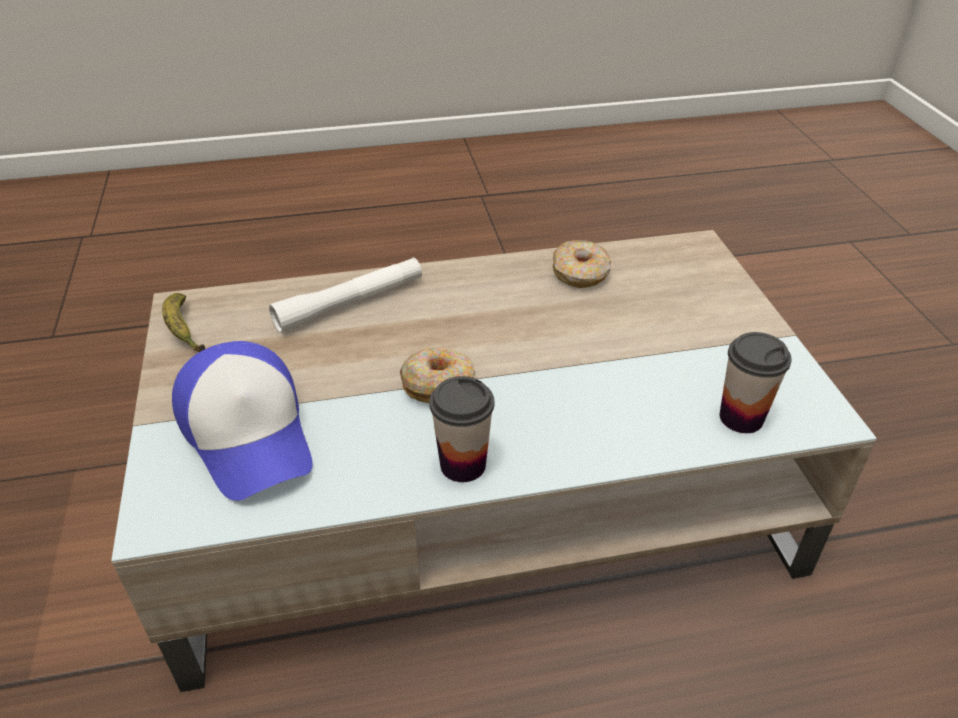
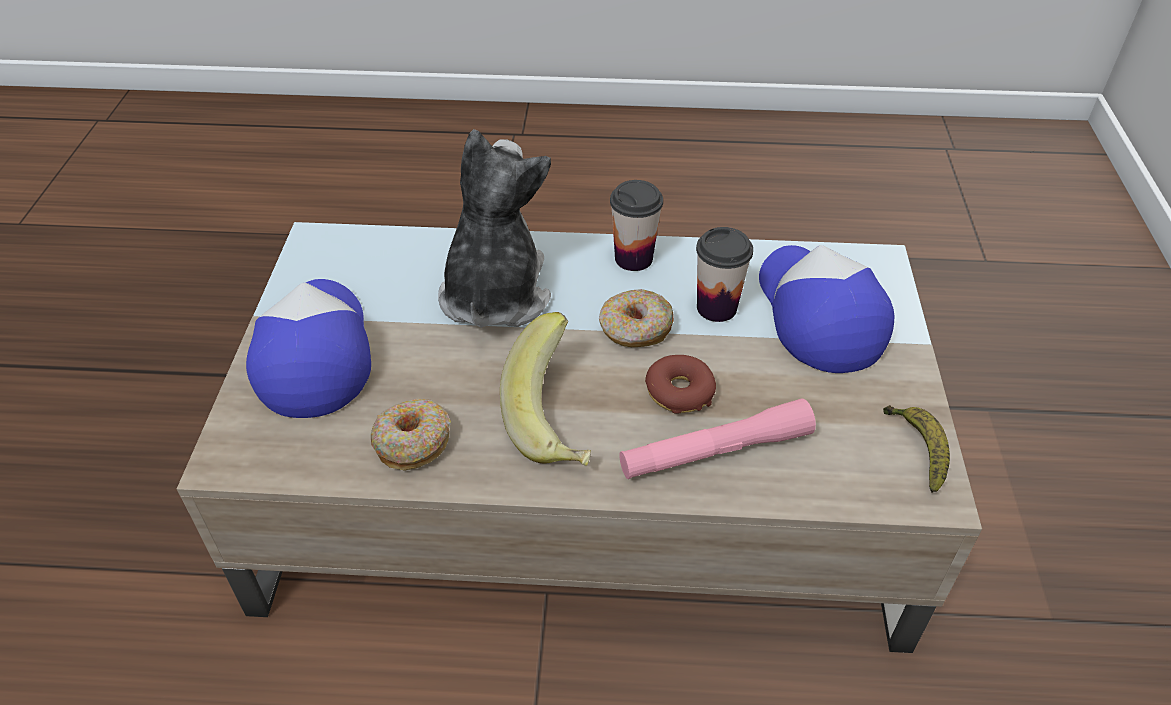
camera: 165 degrees left, 5 degrees up
(350, 304) = (715, 451): white flashlight -> pink flashlight
(385, 339) = (679, 392): none -> donut
(479, 303) = (558, 420): none -> banana
(593, 393) = (494, 294): none -> plush toy
(708, 313) = (315, 354): none -> cap
(741, 418) = (384, 252): cup -> cup (716, 308)

